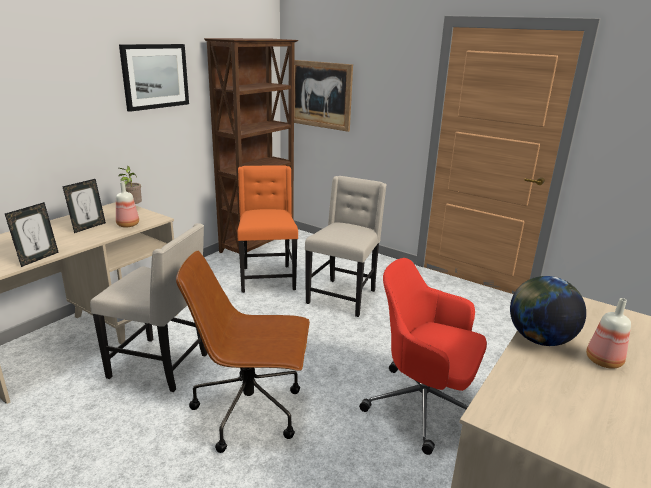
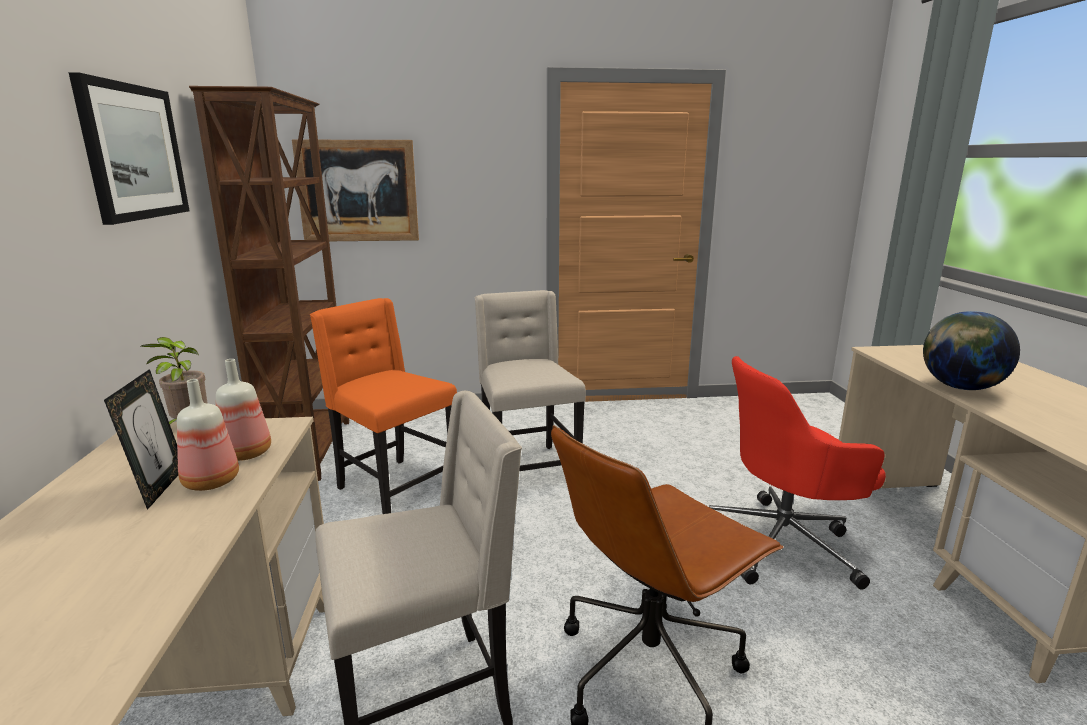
camera: 40 degrees left, 5 degrees down
(38, 258) = (167, 591): picture frame -> none
(602, 361) = (1022, 385): bottle -> bottle (209, 482)

